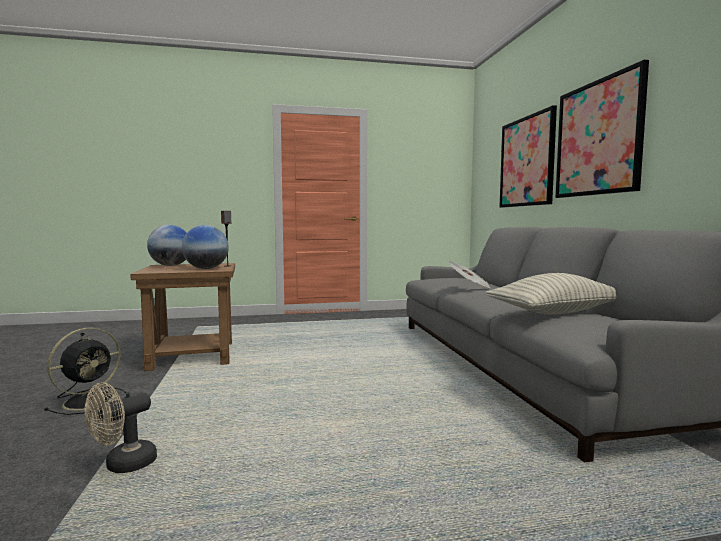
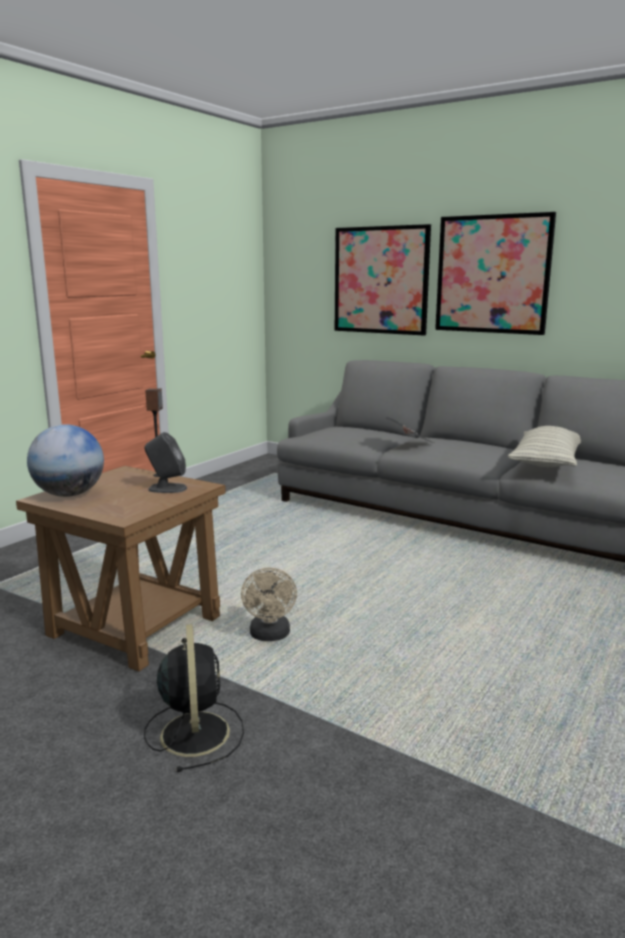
camera: 45 degrees left, 10 degrees up
(123, 465) = (431, 747): beige fan -> beige fan (270, 636)
(206, 268) = (167, 488): globe -> grey speaker

